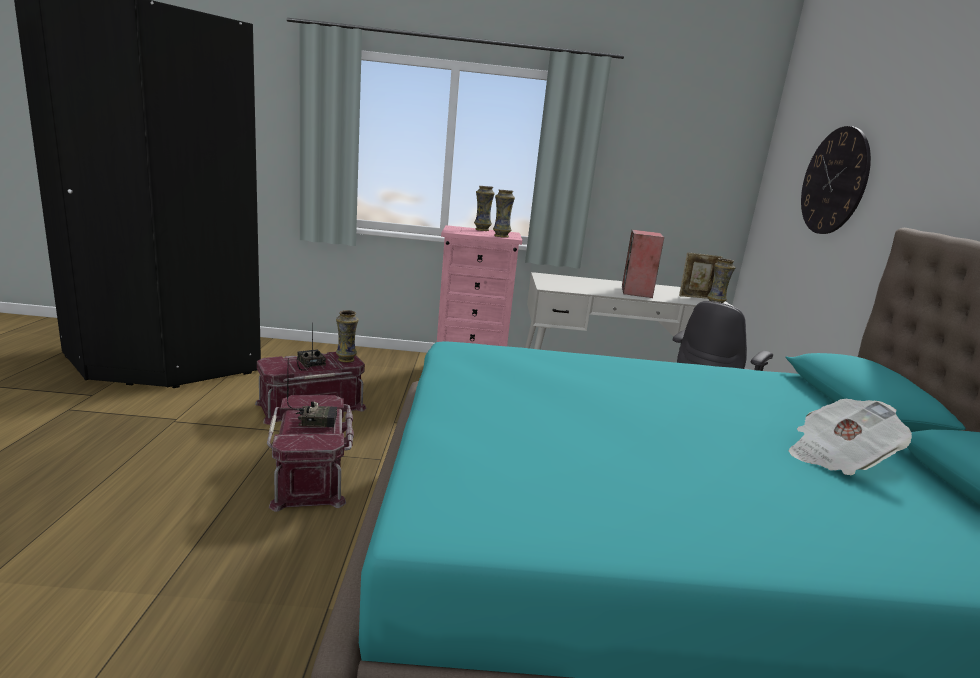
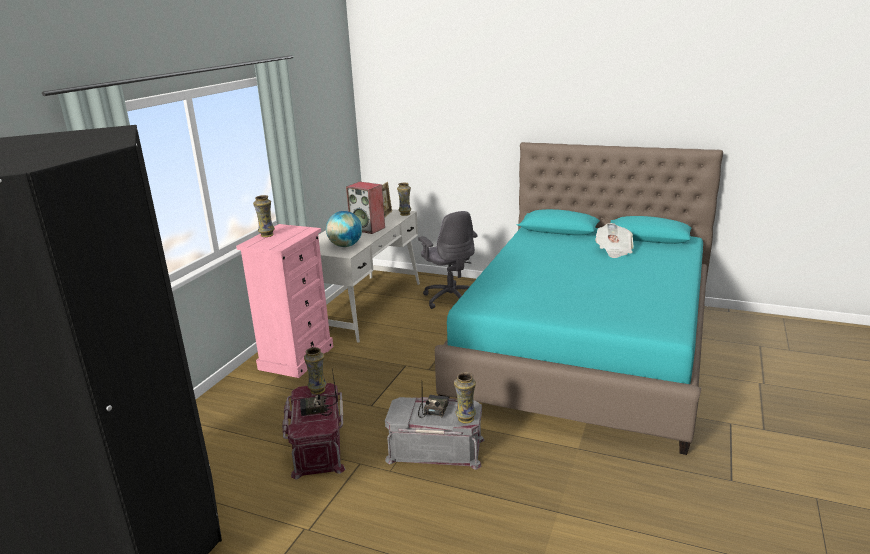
camera: 65 degrees left, 5 degrees up
(312, 473) = (436, 449): red storage box -> grey storage box
(500, 236) = (302, 232): vase -> vase (465, 419)
(571, 286) = (345, 246): none -> globe
(834, 181) = (443, 118): wall clock -> none

